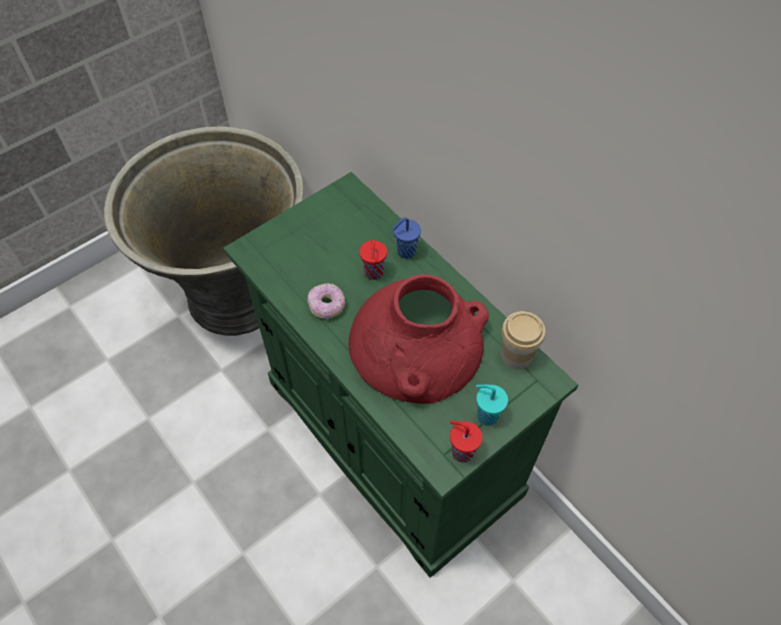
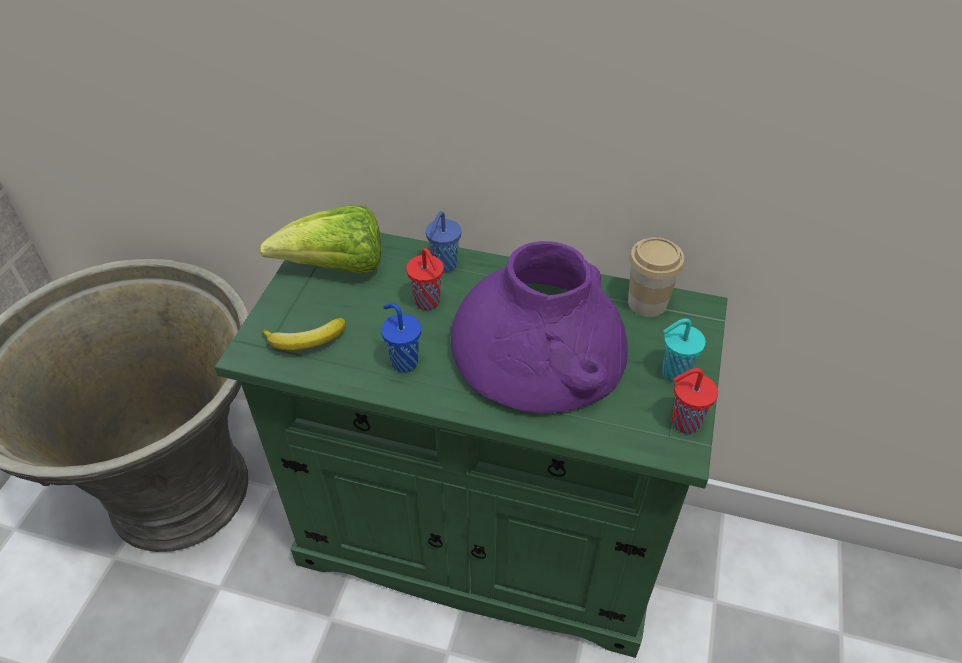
camera: 35 degrees left, 10 degrees down
(283, 259) = (306, 341): none -> banana
(327, 306) = (403, 361): donut -> blue cup
(338, 217) = (336, 268): none -> lettuce
(418, 343) = (539, 344): red vase -> purple vase

